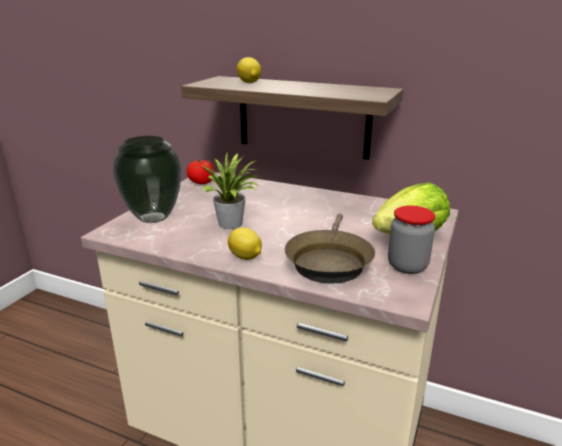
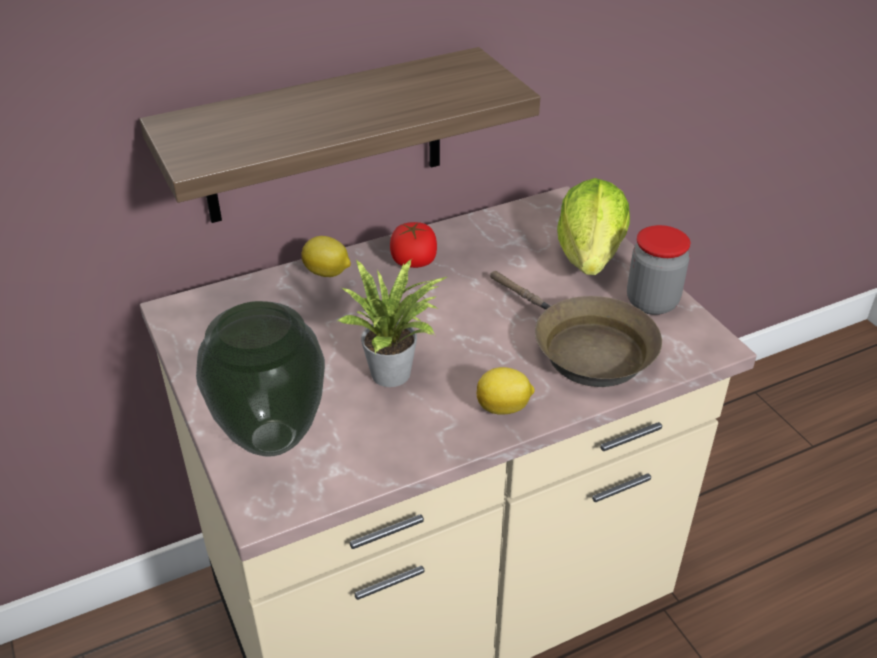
camera: 50 degrees left, 15 degrees up
(201, 182) = (197, 329): tomato -> tomato (413, 261)
(249, 83) = (260, 121): lemon -> lemon (327, 273)

